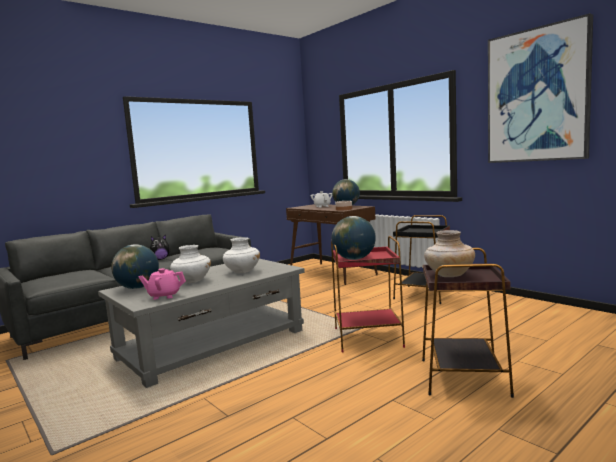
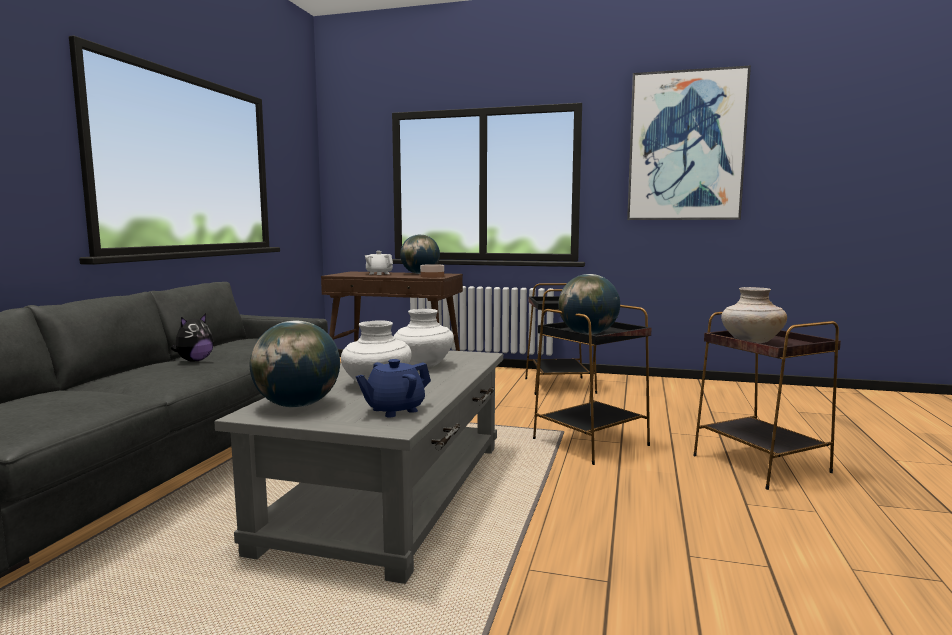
camera: 35 degrees left, 0 degrees up
(164, 296) = (394, 410): pink teapot -> blue teapot
(368, 338) = (591, 442): red side table -> black side table

